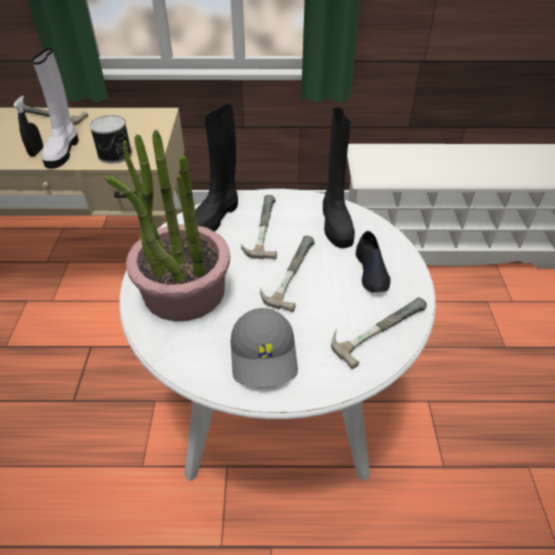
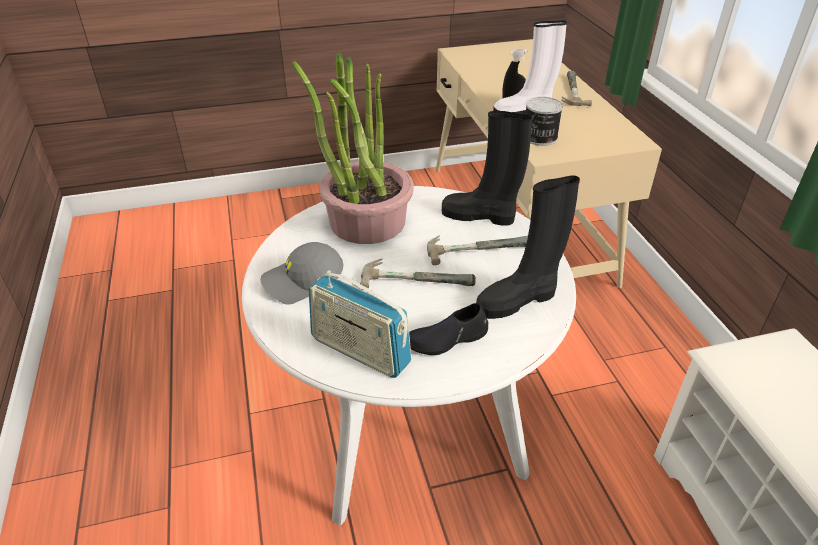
camera: 75 degrees right, 5 degrees down
(376, 326) = (360, 351): hammer -> radio

